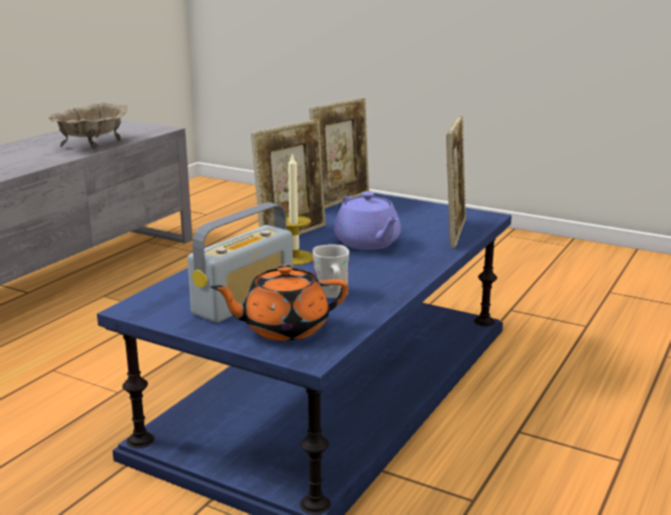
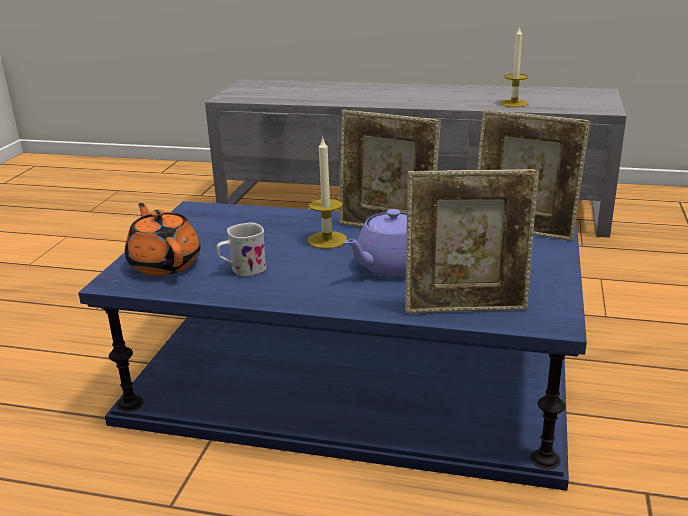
camera: 75 degrees right, 5 degrees up
(92, 144) = (514, 103): beige bowl -> candle
(244, 300) = (218, 239): radio -> none

